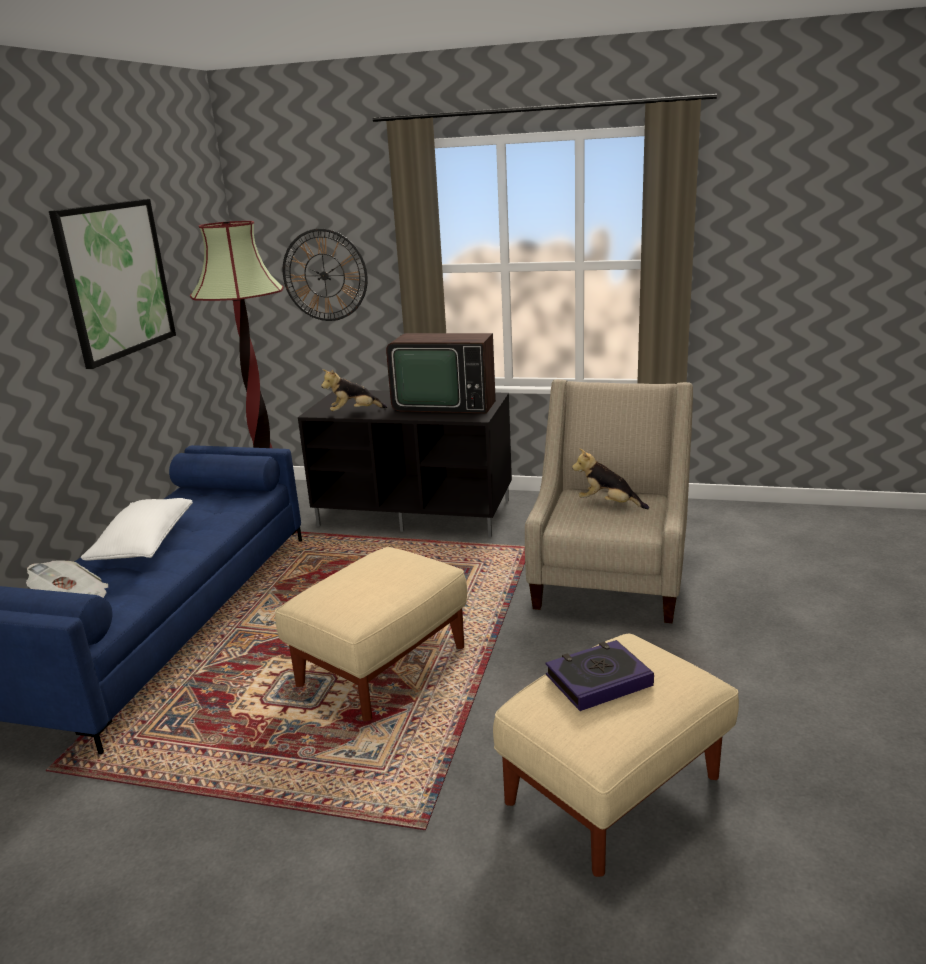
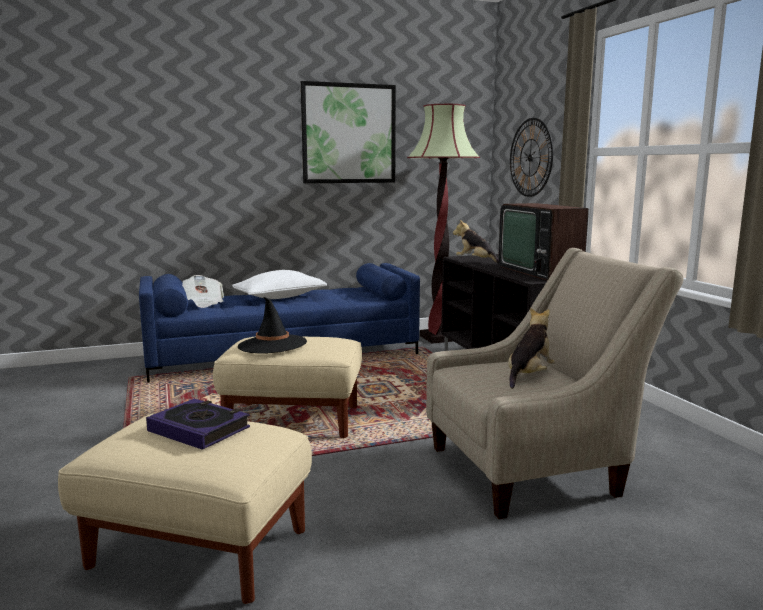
camera: 55 degrees right, 10 degrees down
(365, 592) = (272, 345): none -> black hat
(608, 504) = (529, 375): plush toy -> plush toy turned 45 degrees clockwise

